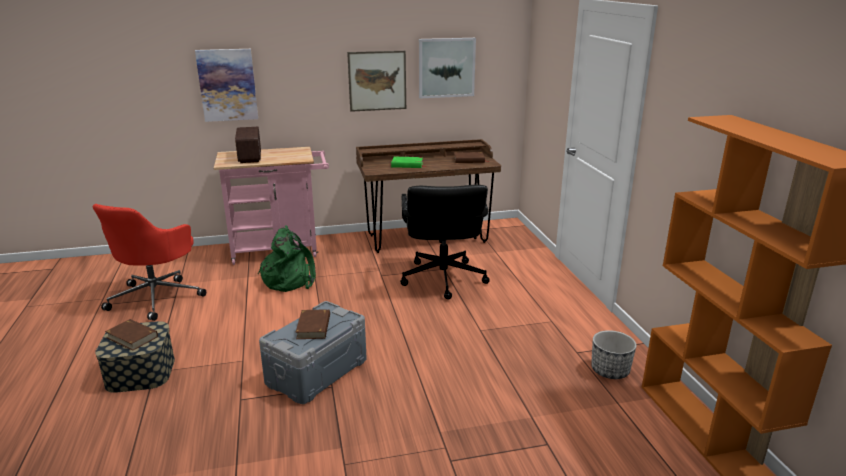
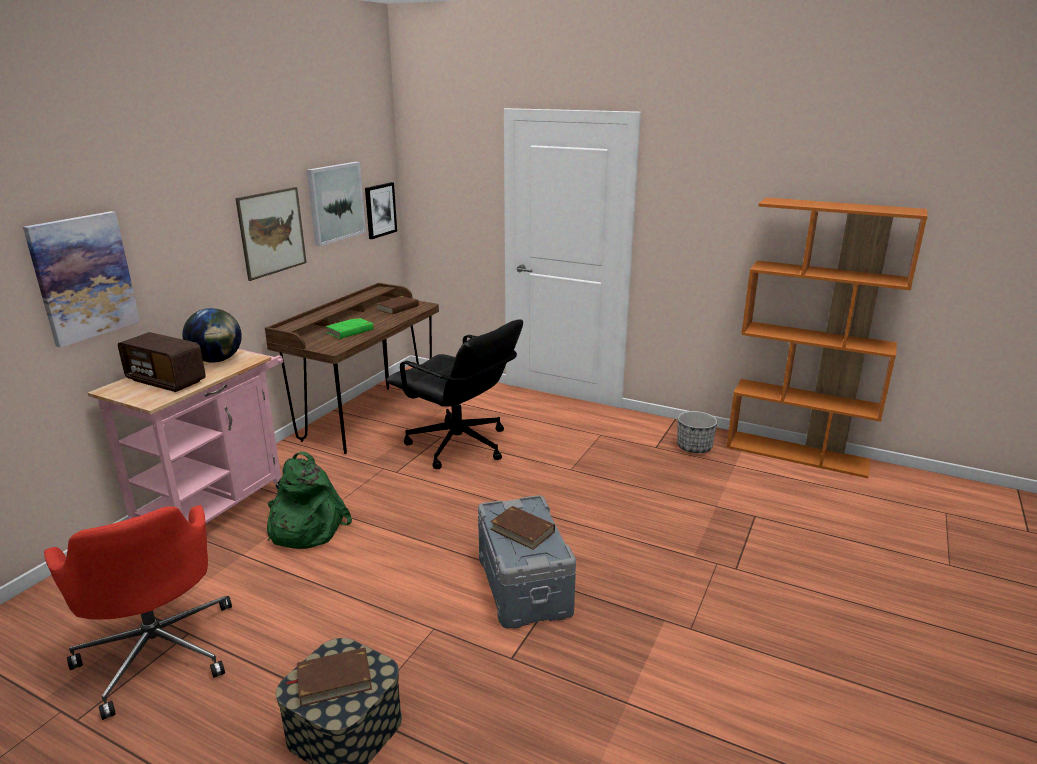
camera: 50 degrees left, 0 degrees up
(290, 155) = (217, 360): none -> globe
(498, 80) = (380, 210): none -> picture

